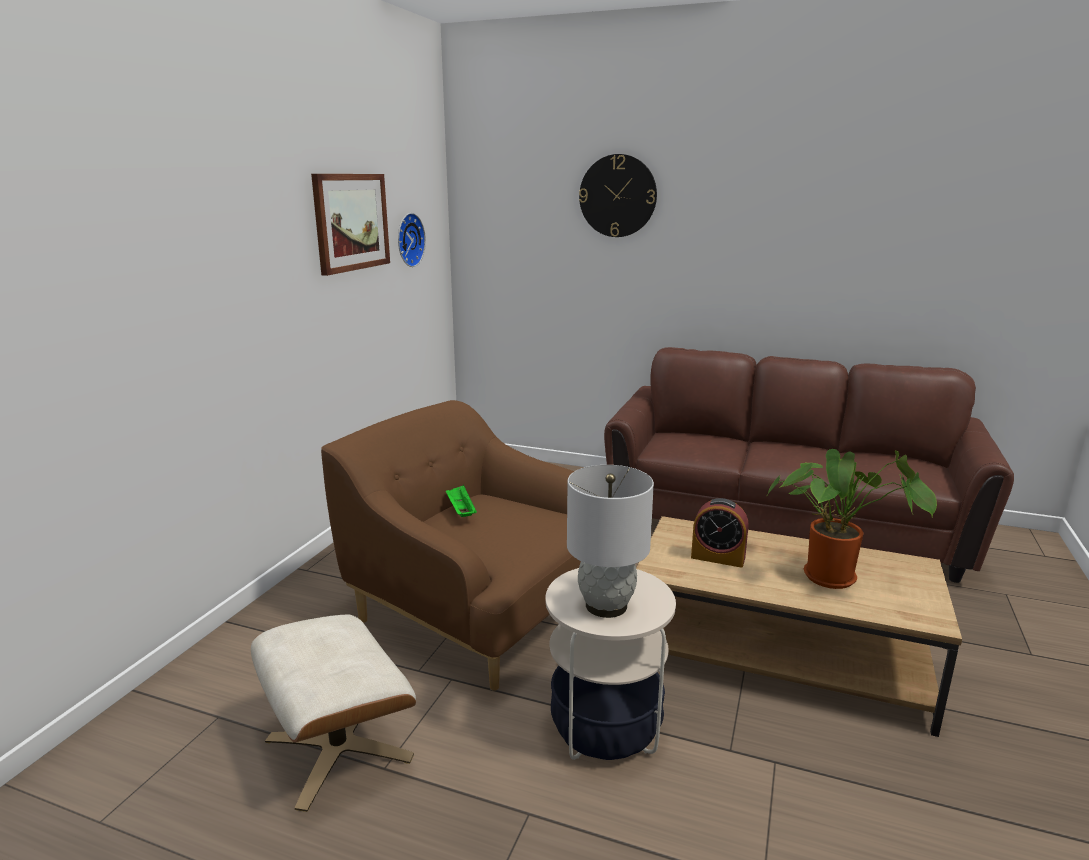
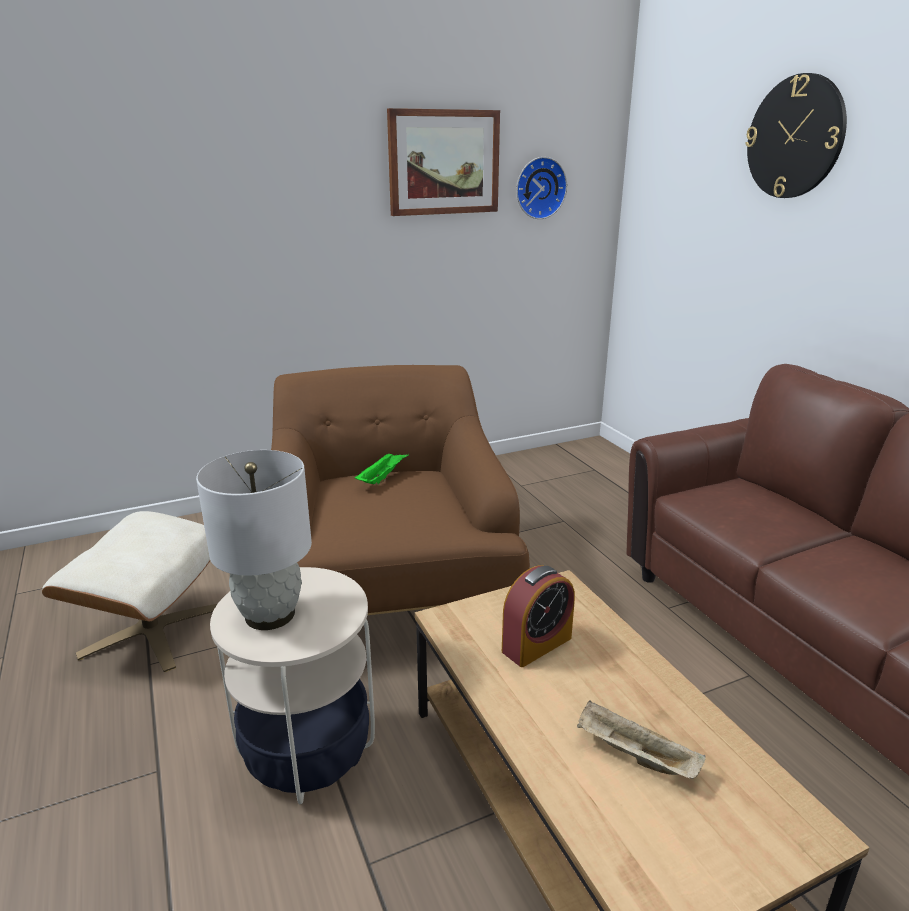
camera: 45 degrees right, 5 degrees up
(718, 557) = (536, 644): alarm clock -> alarm clock turned 105 degrees counterclockwise
(835, 577) = (633, 756): potted plant -> beige tray

